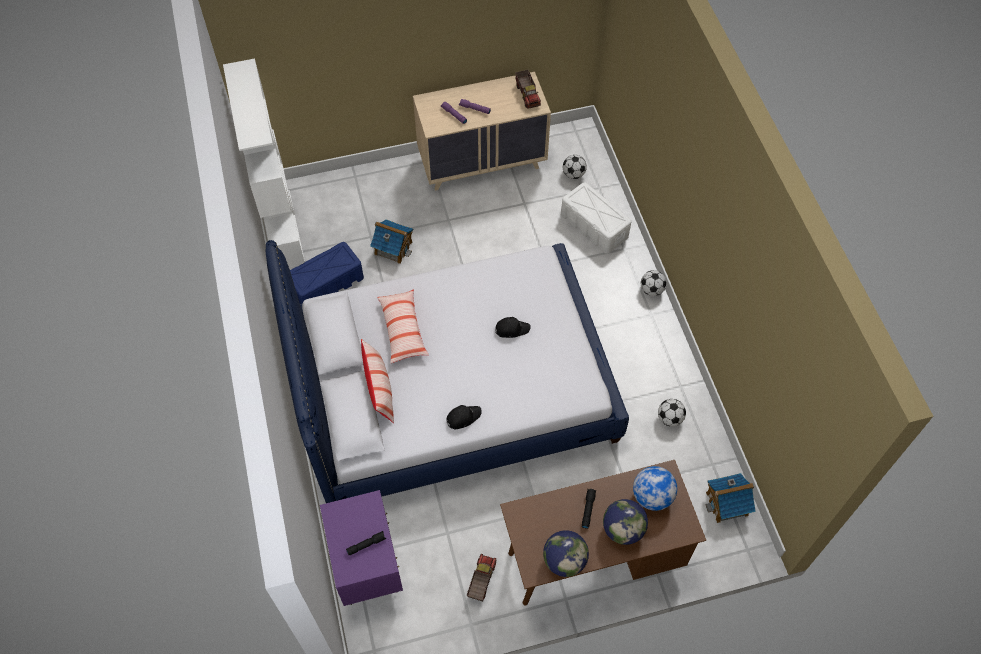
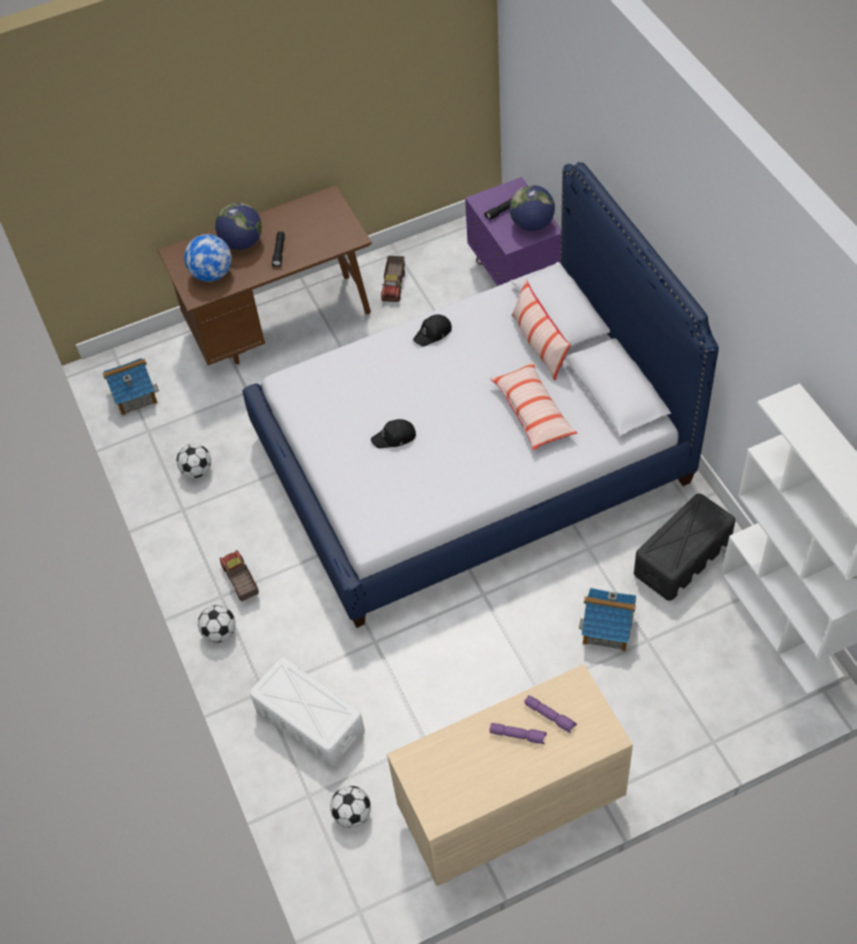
camera: 175 degrees right, 5 degrees down
(326, 284) = (683, 557): blue storage box -> black storage box
(527, 95) = (432, 783): toy truck -> toy truck (240, 581)
(564, 560) = (299, 210): globe -> globe (532, 224)

